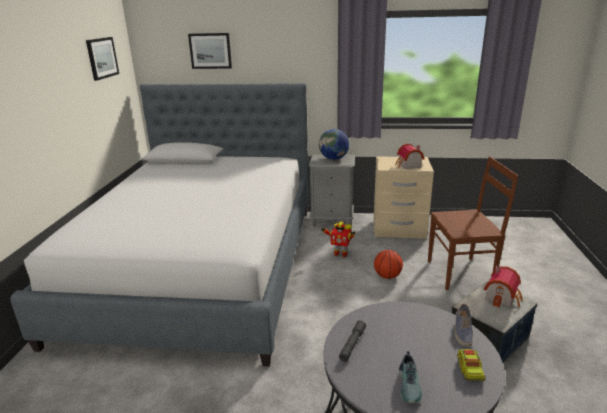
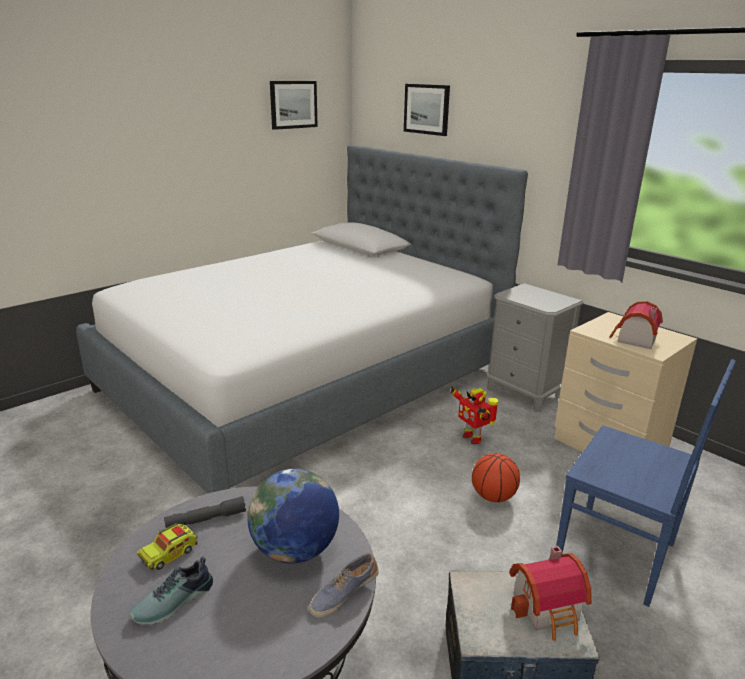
camera: 40 degrees right, 0 degrees up
(334, 158) = (541, 297): globe -> globe (295, 550)
(461, 273) = (619, 555): brown chair -> blue chair
(469, 370) = (262, 642): toy truck -> toy truck (169, 554)

